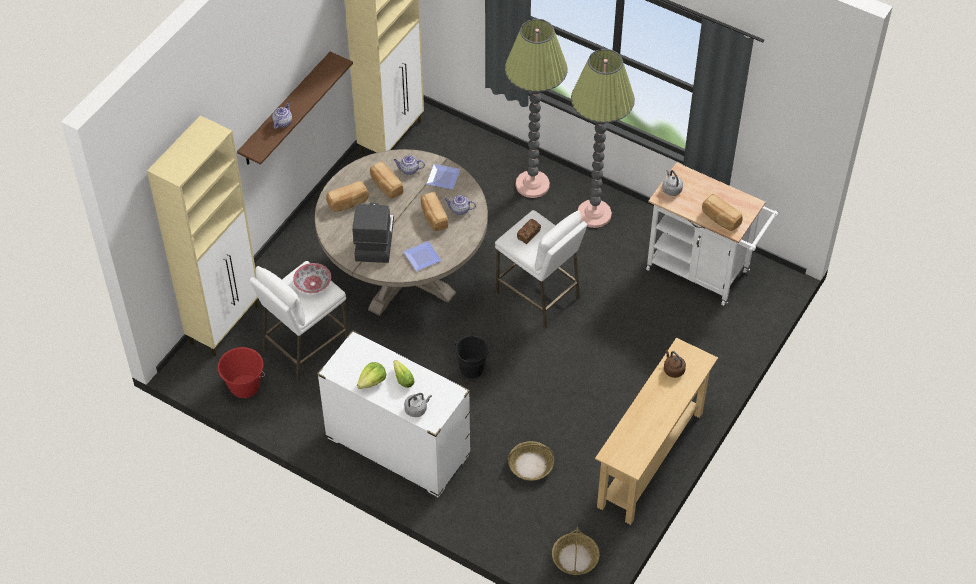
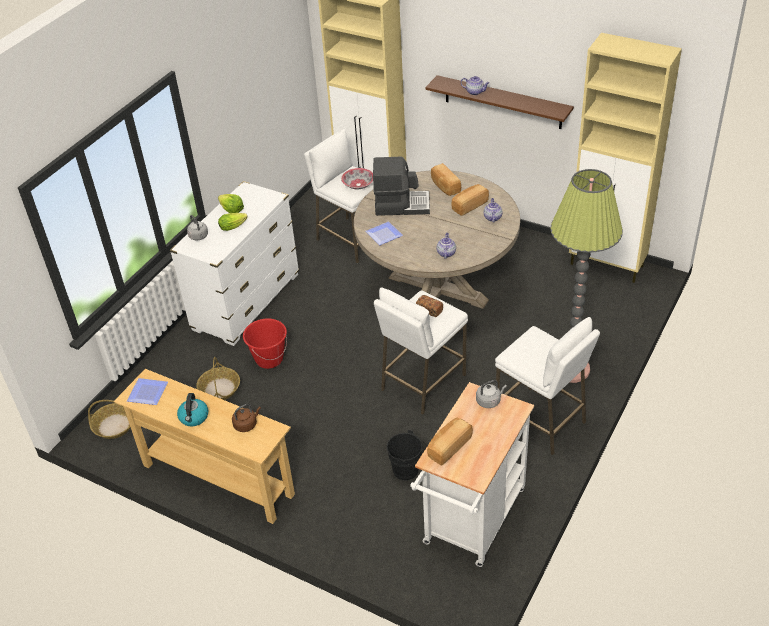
camera: 90 degrees right, 10 degrees down
(244, 387) = (311, 213): red bucket -> red bucket (269, 359)
(433, 217) = (434, 237): bread -> none
(442, 177) = (487, 239): plate -> plate (149, 392)
(473, 366) = (333, 342): black bucket -> black bucket (408, 471)
(594, 214) = (540, 421): floor lamp -> white stool
(663, 410) = (194, 417): none -> kettle

